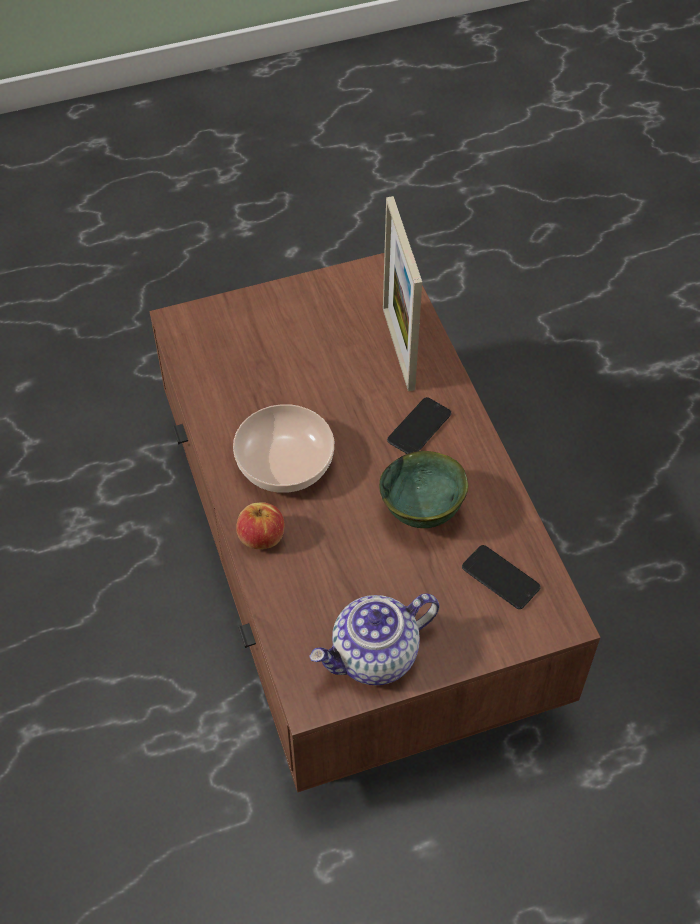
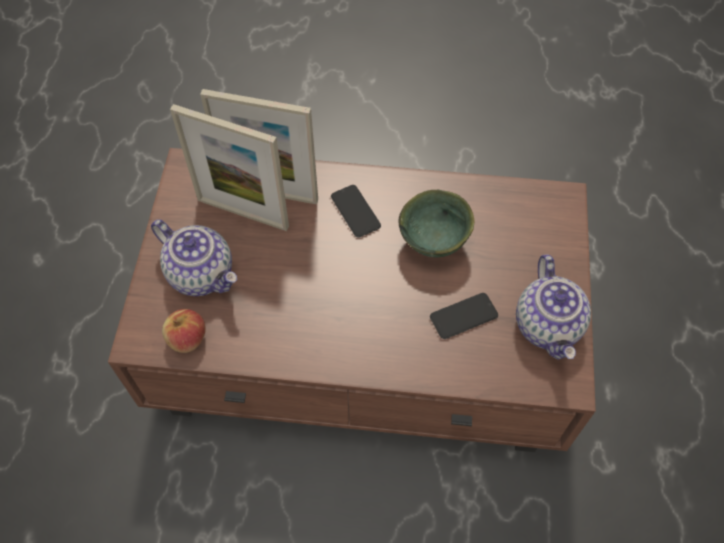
camera: 65 degrees left, 5 degrees up
(261, 537) = (404, 363): apple -> apple (187, 339)
(274, 336) = (202, 273): none -> teapot
(284, 461) = (337, 317): bowl -> none
(360, 337) = (243, 213): none -> picture frame
(500, 577) = (514, 218): phone -> phone (463, 316)

